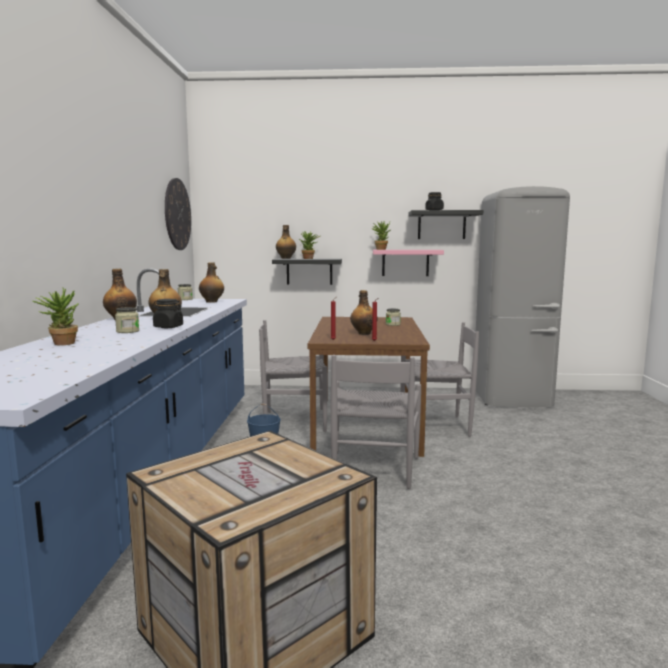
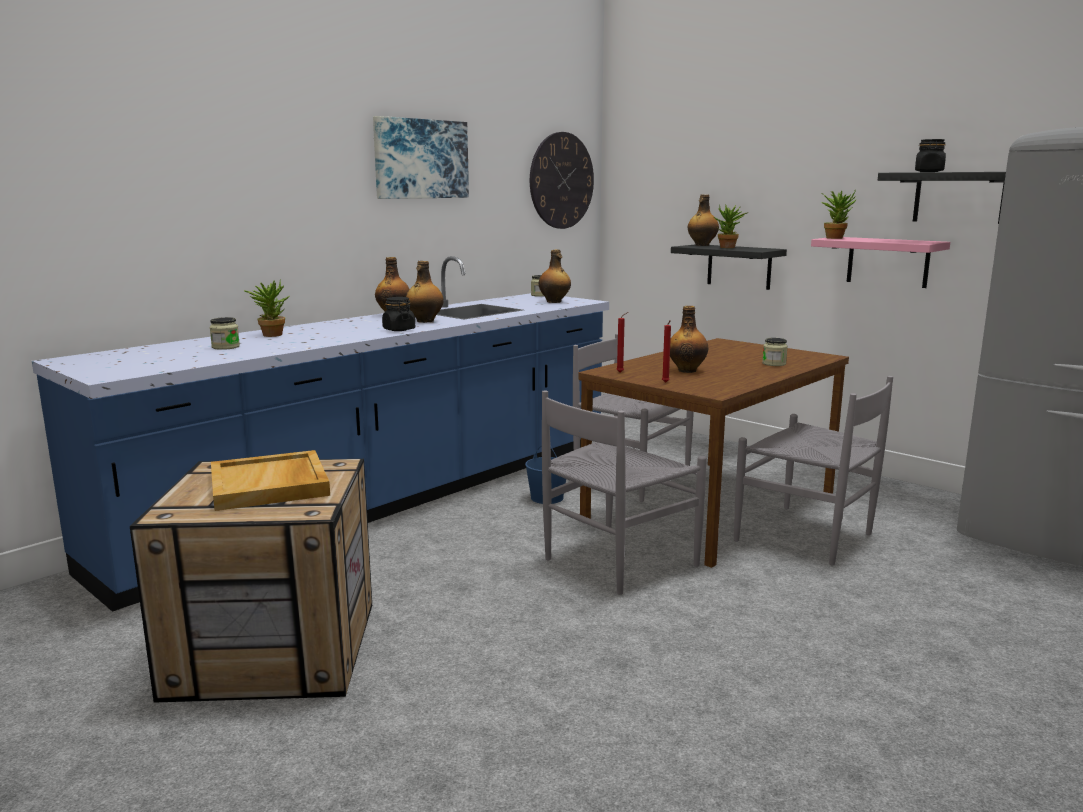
camera: 40 degrees right, 5 degrees up
(114, 187) = (420, 159): none -> picture
(127, 331) = (353, 329): jar -> jar (225, 347)
(254, 469) = (270, 485): none -> beige tray

